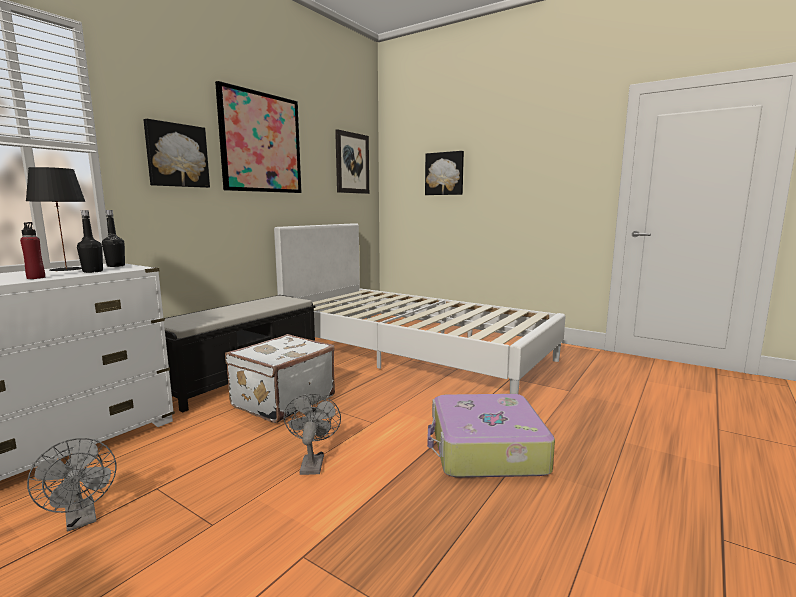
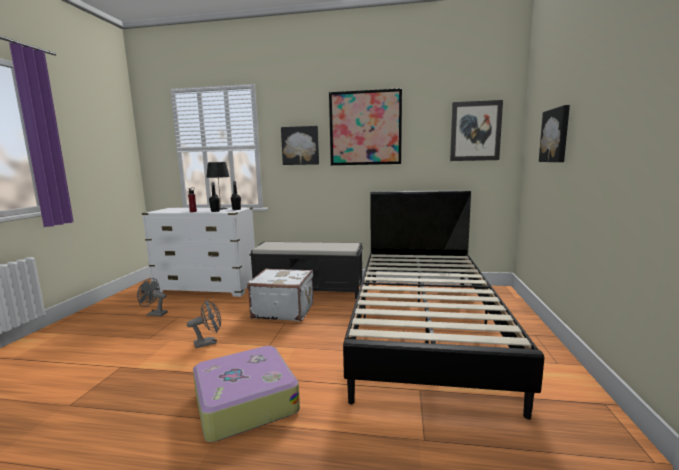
camera: 65 degrees right, 0 degrees up
(82, 520) = (154, 314): grey fan -> grey fan turned 75 degrees clockwise
(414, 353) = (423, 326): white bed -> black bed

